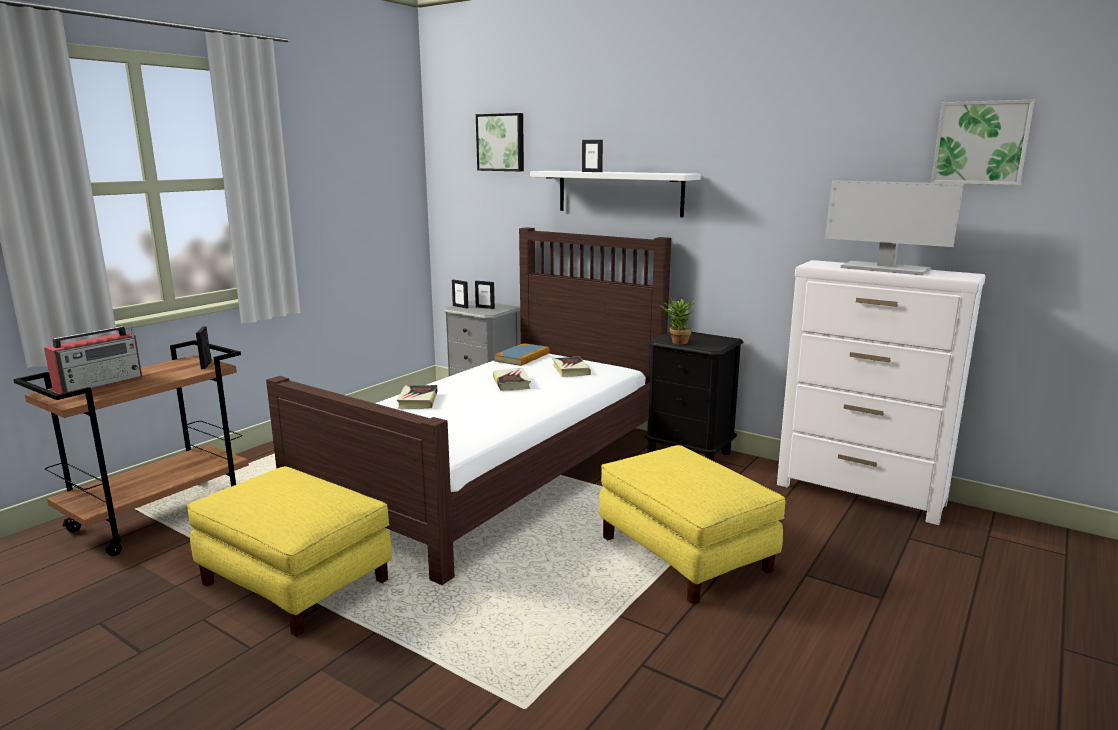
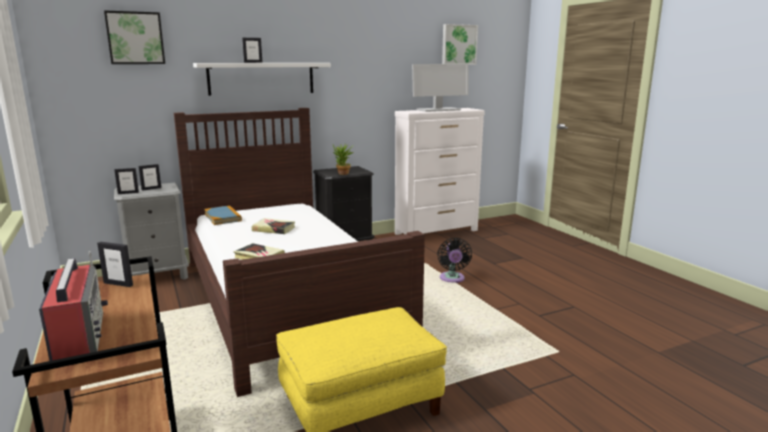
camera: 60 degrees left, 0 degrees up
(570, 370) = (277, 213): book -> none
(686, 553) = (452, 279): yellow ottoman -> black fan

